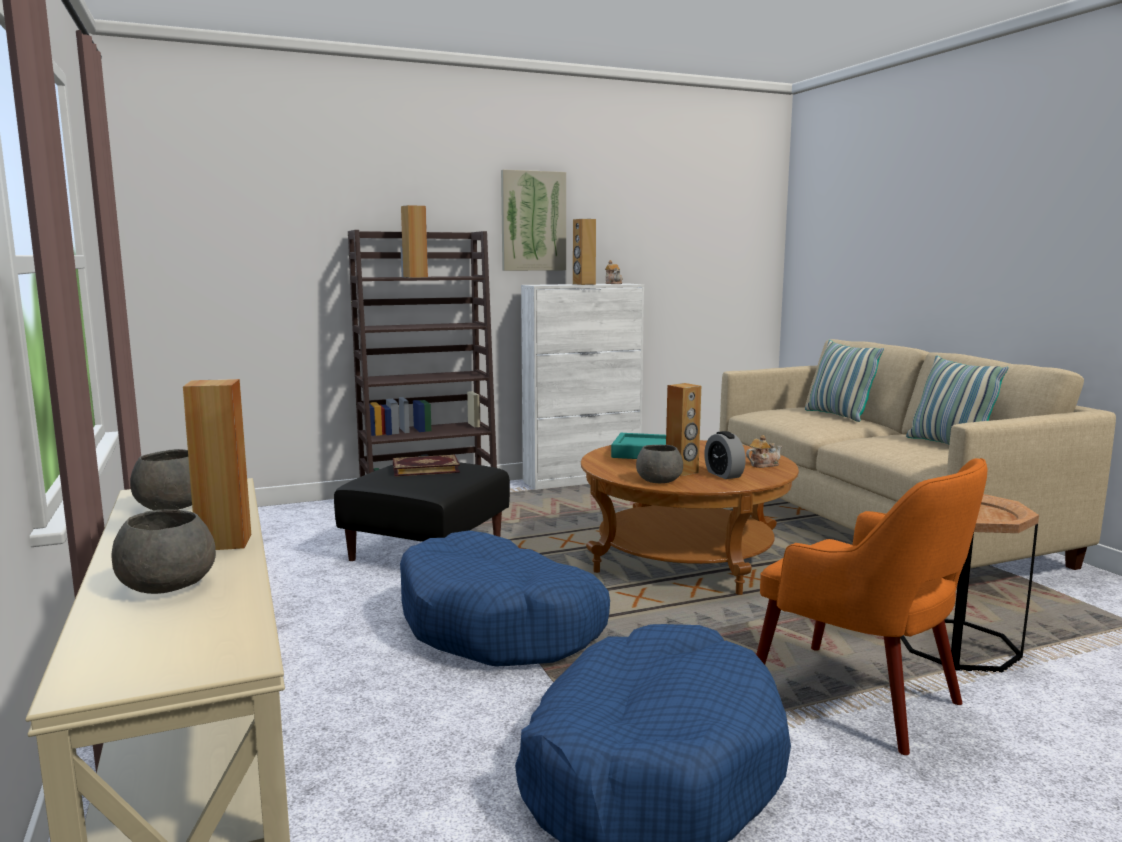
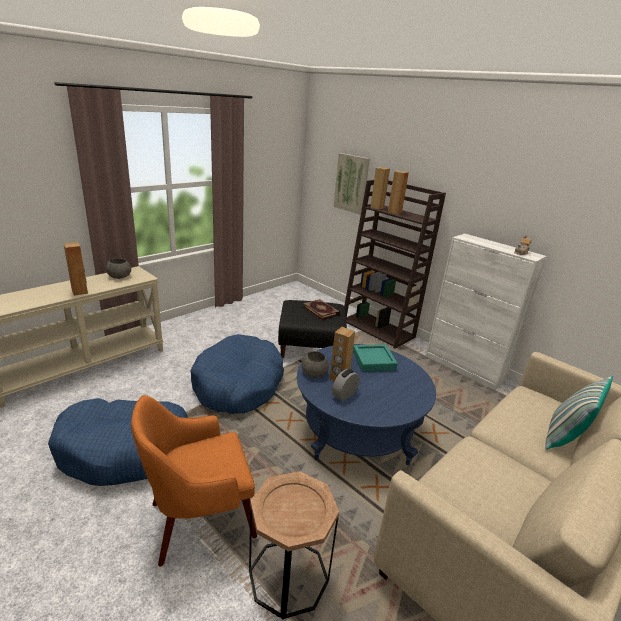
camera: 65 degrees right, 15 degrees up
(166, 584) = (42, 294): grey bowl -> none
(533, 221) = (488, 193): picture -> picture (351, 183)
(583, 284) = (494, 246): brown speaker -> brown speaker (377, 207)
(685, 559) = (357, 430): brown coffee table -> blue coffee table
(763, 465) = (383, 409): teapot -> none
(860, 698) = (199, 520): orange armchair -> orange armchair turned 45 degrees clockwise
(948, 445) = (513, 510): pillow -> none

